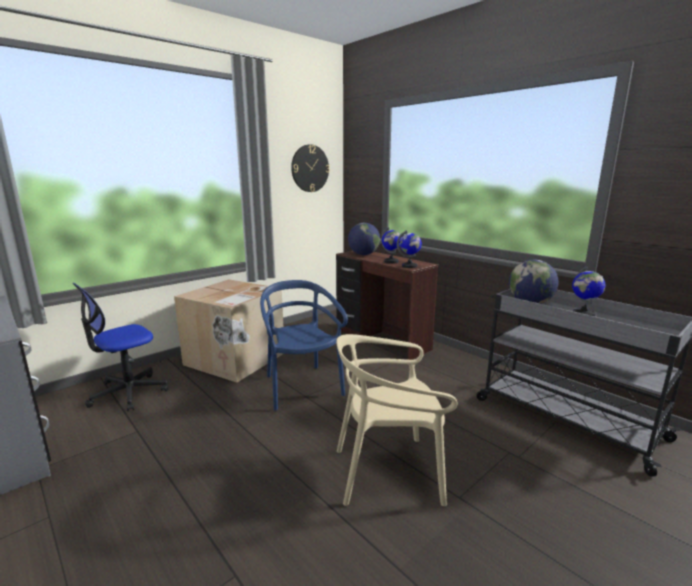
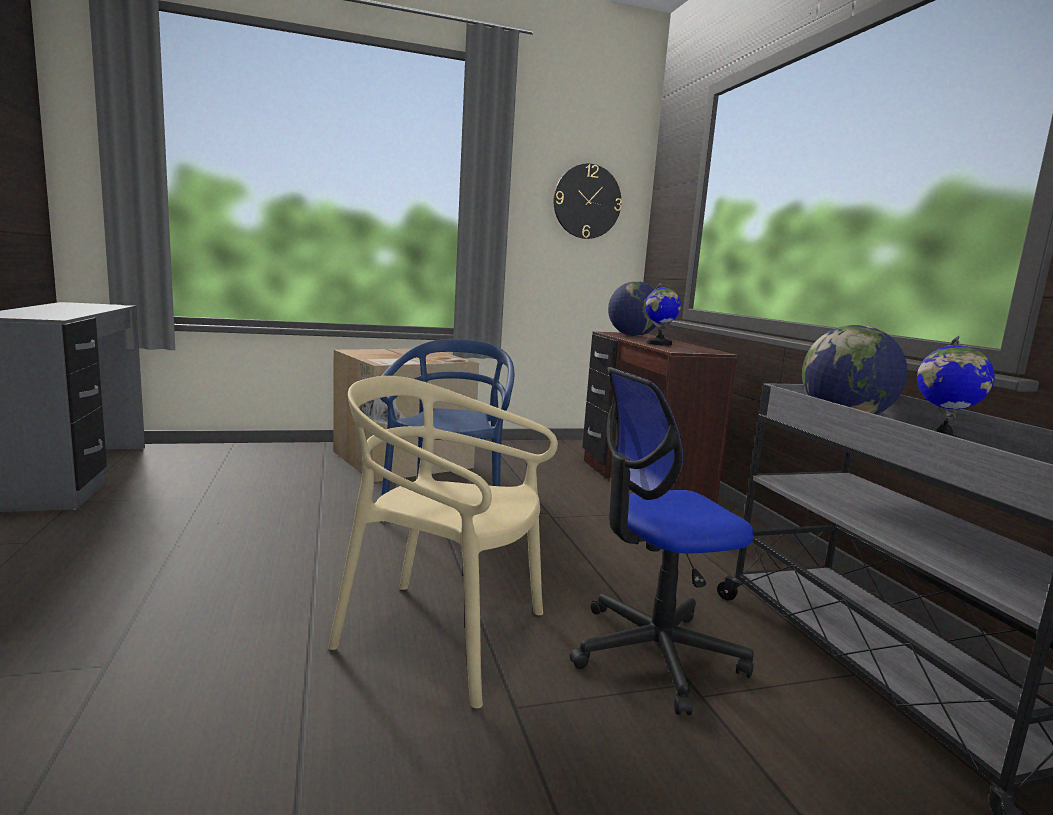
camera: 25 degrees right, 5 degrees down
(128, 393) = (242, 462): office chair -> office chair (654, 653)
(409, 266) = (678, 349): globe -> none

